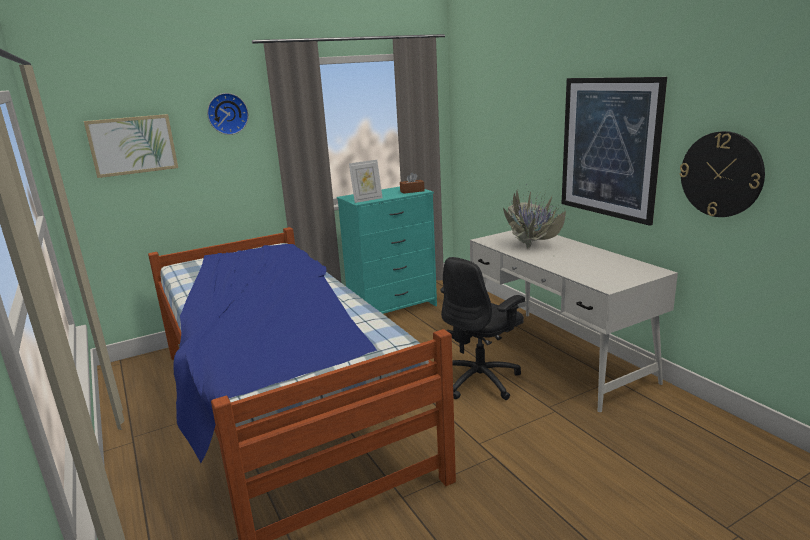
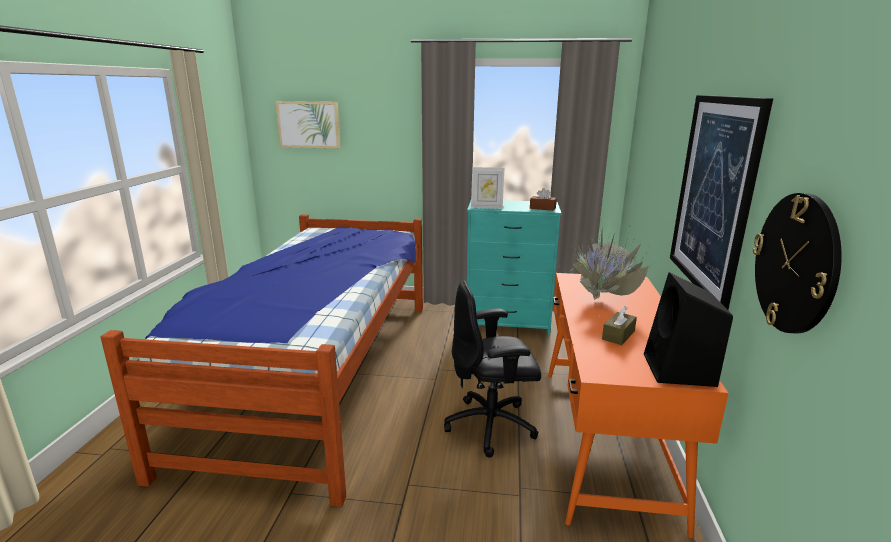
camera: 35 degrees right, 0 degrees up
(227, 113) = (386, 106): wall clock -> none
(557, 356) = (604, 439): white desk -> orange desk
(579, 264) = (618, 335): none -> brown tissue box
(641, 270) = (680, 371): none -> black speaker

